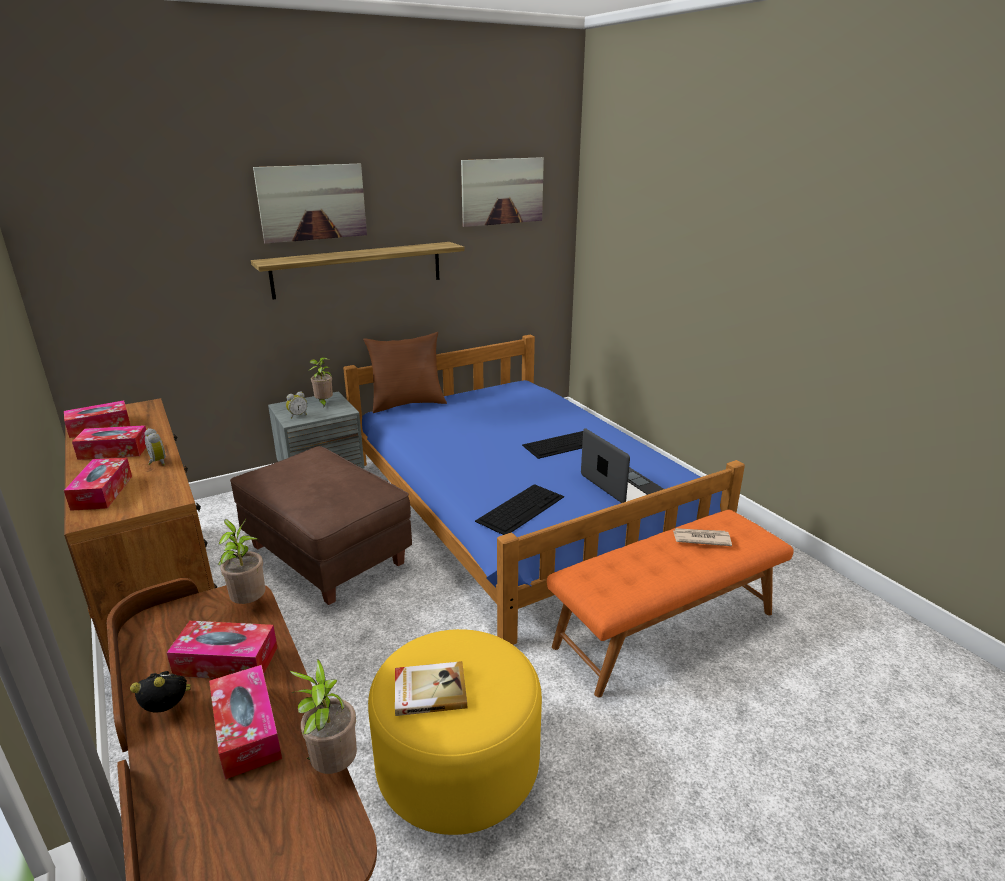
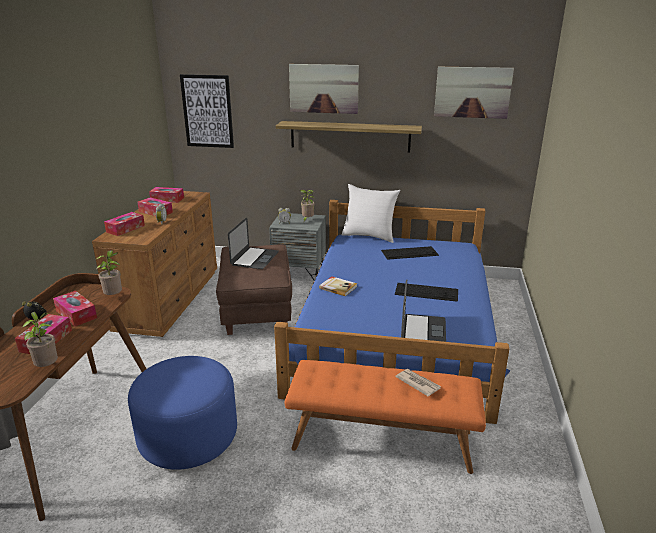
camera: 40 degrees right, 0 degrees up
(109, 261) = (207, 111): none -> picture
(314, 476) = (254, 258): none -> laptop
(407, 404) = (369, 236): brown pillow -> white pillow
(429, 690) = (164, 378): book -> book (338, 287)
(457, 765) = (188, 436): yellow ottoman -> blue ottoman
(521, 508) = (338, 318): keyboard -> keyboard (410, 252)

